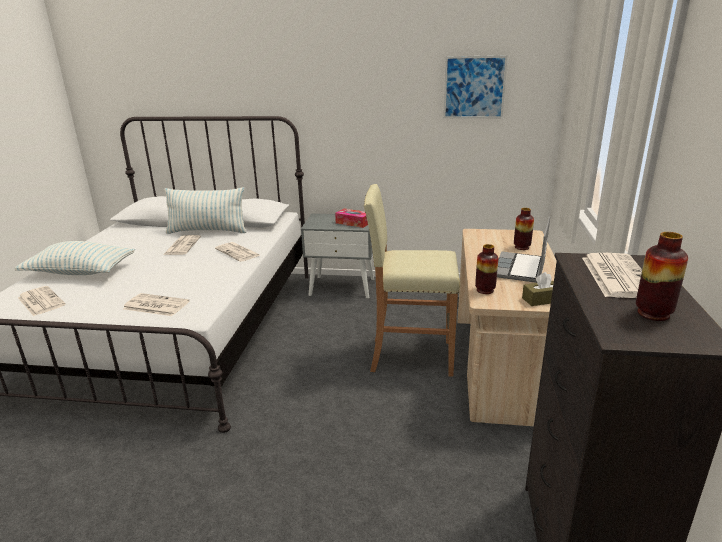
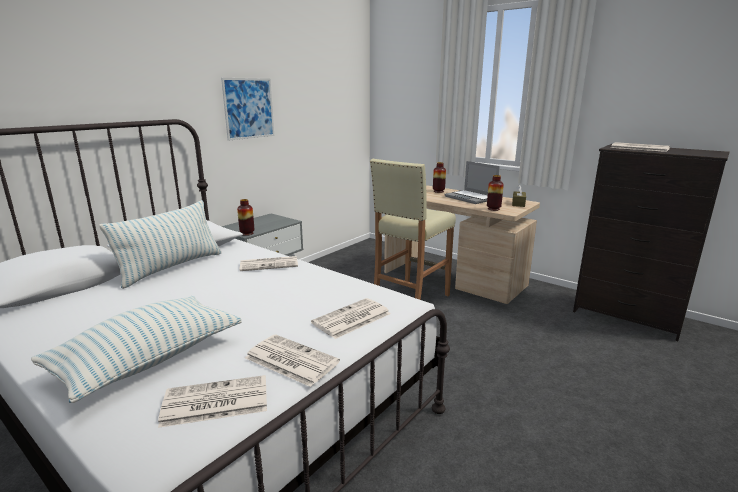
camera: 60 degrees left, 5 degrees down
(182, 245) = (189, 285): newspaper -> newspaper (290, 360)
(353, 223) = (273, 221): tissue box -> none
(474, 87) = (325, 88): picture -> picture (249, 108)
(653, 314) = (687, 151): vase -> vase (247, 233)

